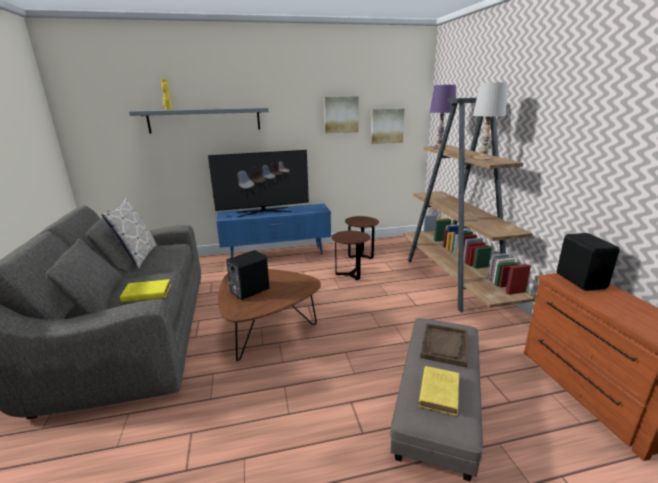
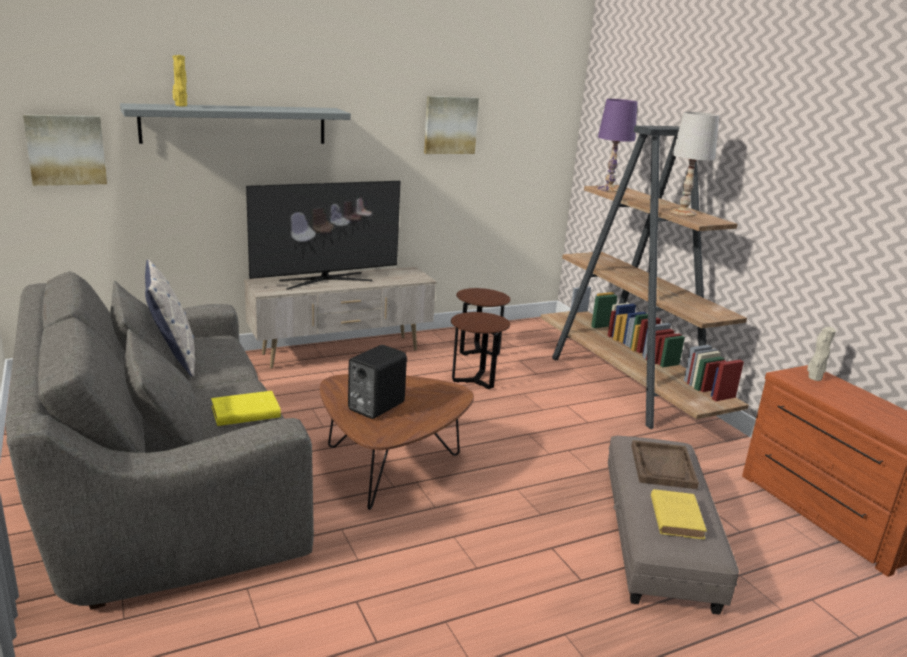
camera: 15 degrees left, 0 degrees up
(277, 255) = (341, 352): blue tv stand -> beige tv stand
(387, 126) = (516, 145): picture -> picture (66, 150)
(581, 281) = (814, 378): black speaker -> beige vase

